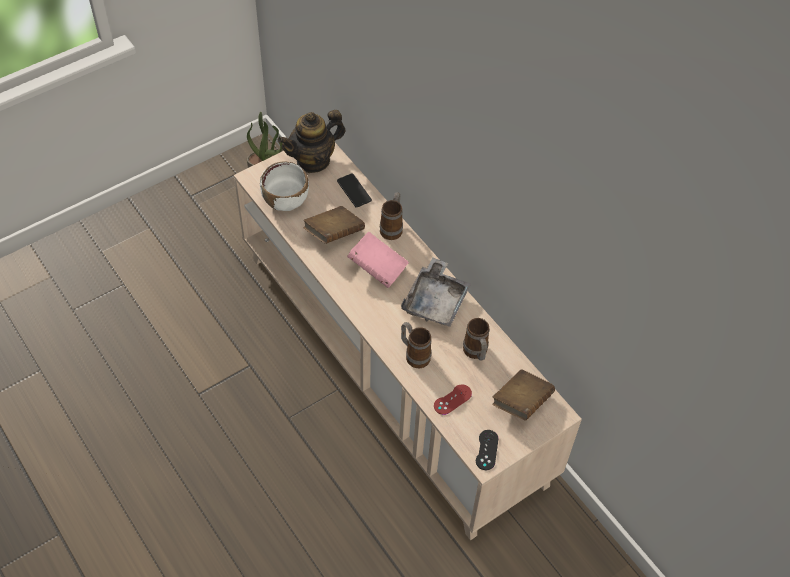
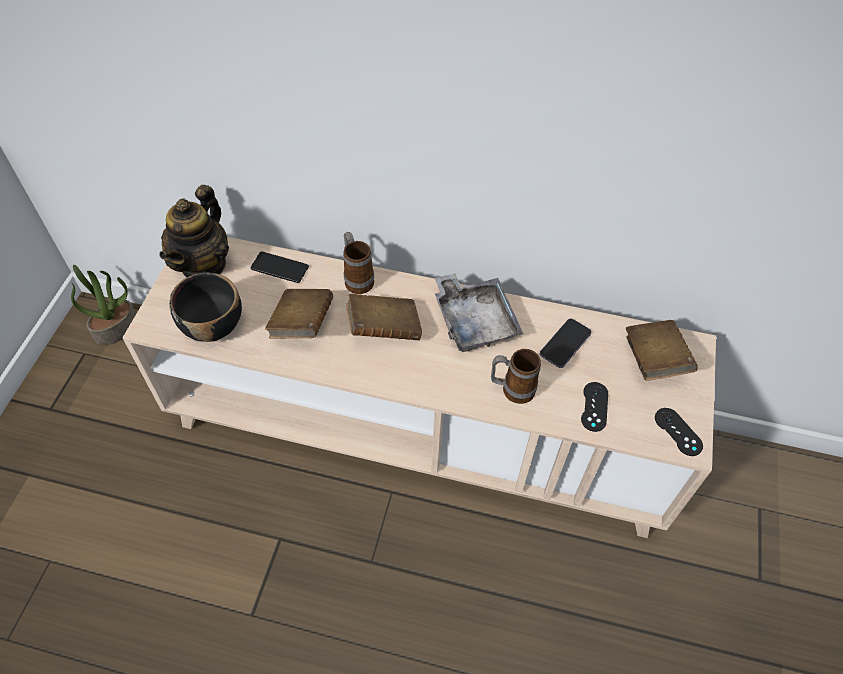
camera: 40 degrees left, 0 degrees up
(286, 200) = (213, 325): white bowl -> black bowl
(377, 268) = (384, 329): pink book -> brown book
(452, 399) = (594, 406): red game controller -> black game controller
(476, 353) = (565, 344): mug -> phone

